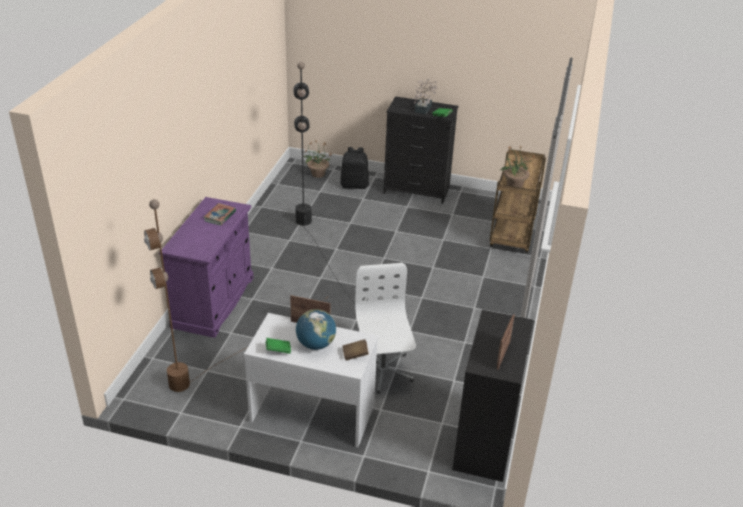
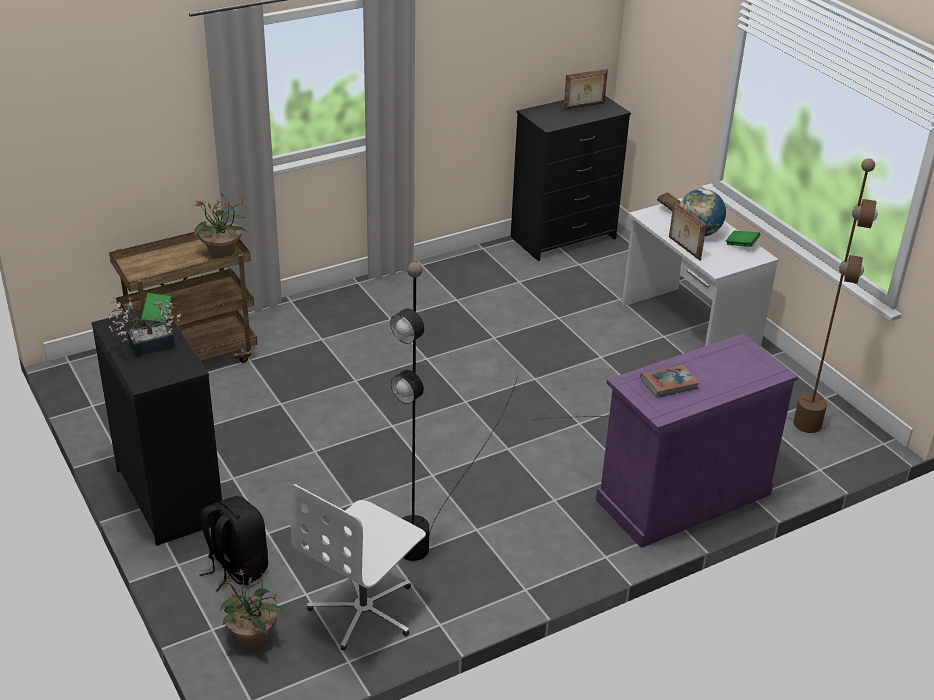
camera: 135 degrees left, 0 degrees up
(382, 371) = (575, 322): white office chair -> white office chair (364, 610)

